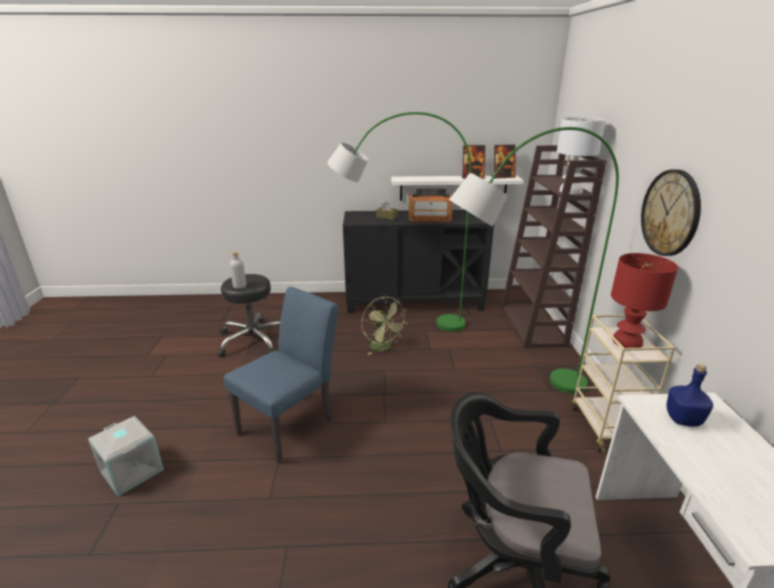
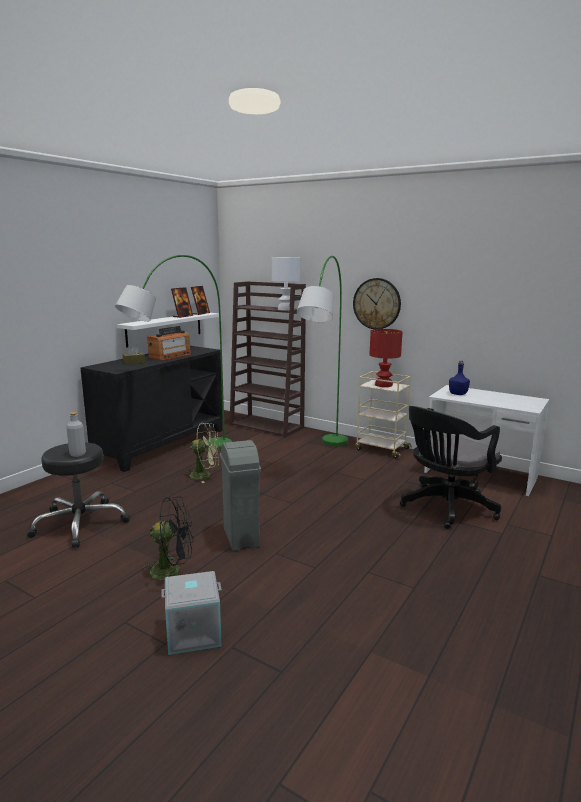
camera: 55 degrees left, 10 degrees down
(214, 414) = (172, 571): none -> black fan
(292, 423) = (241, 537): blue chair -> grey trash can

